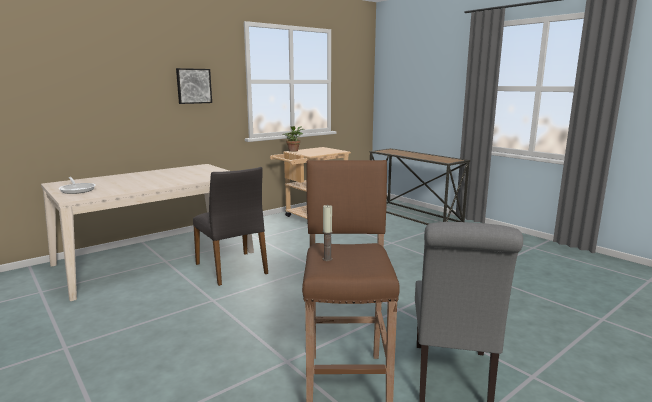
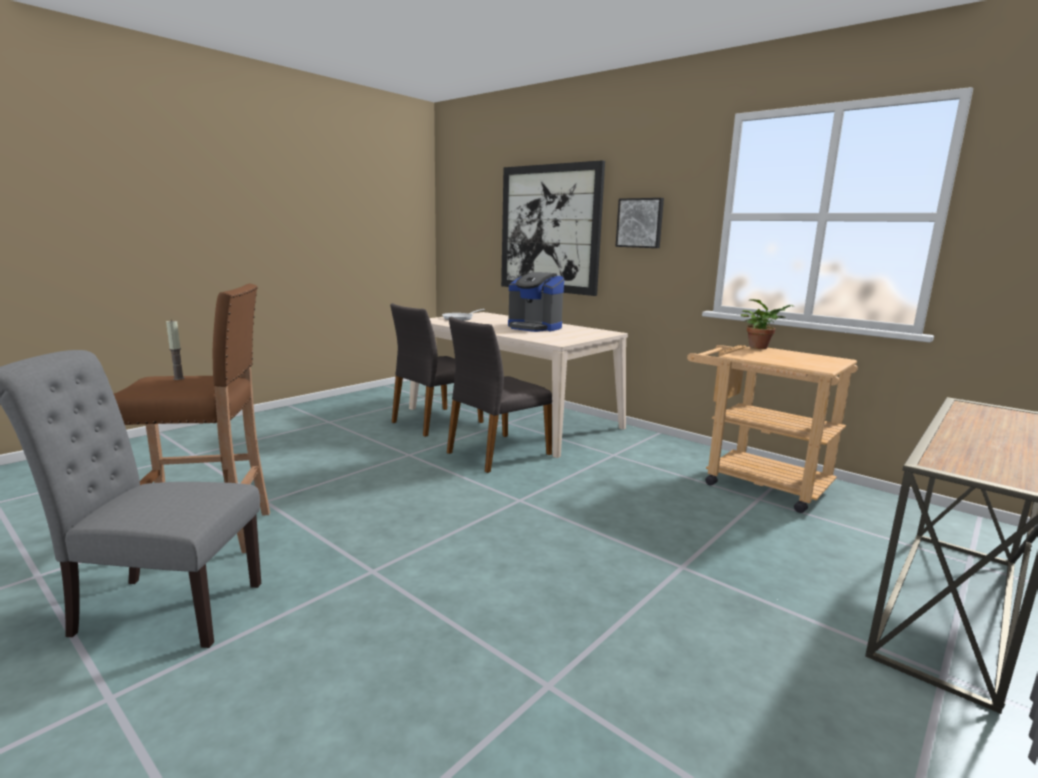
camera: 80 degrees right, 0 degrees up
(106, 92) = (550, 229): none -> picture
(133, 288) = (435, 422): none -> grey chair
(161, 176) = (534, 327): none -> coffee machine

